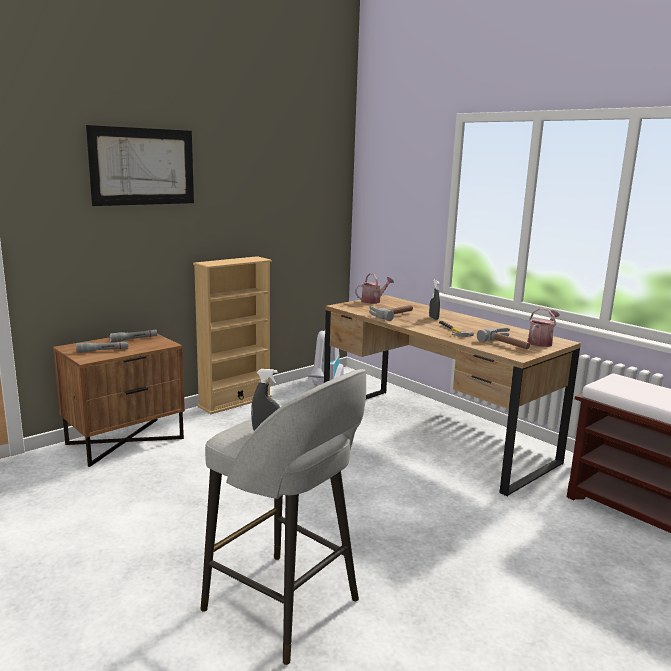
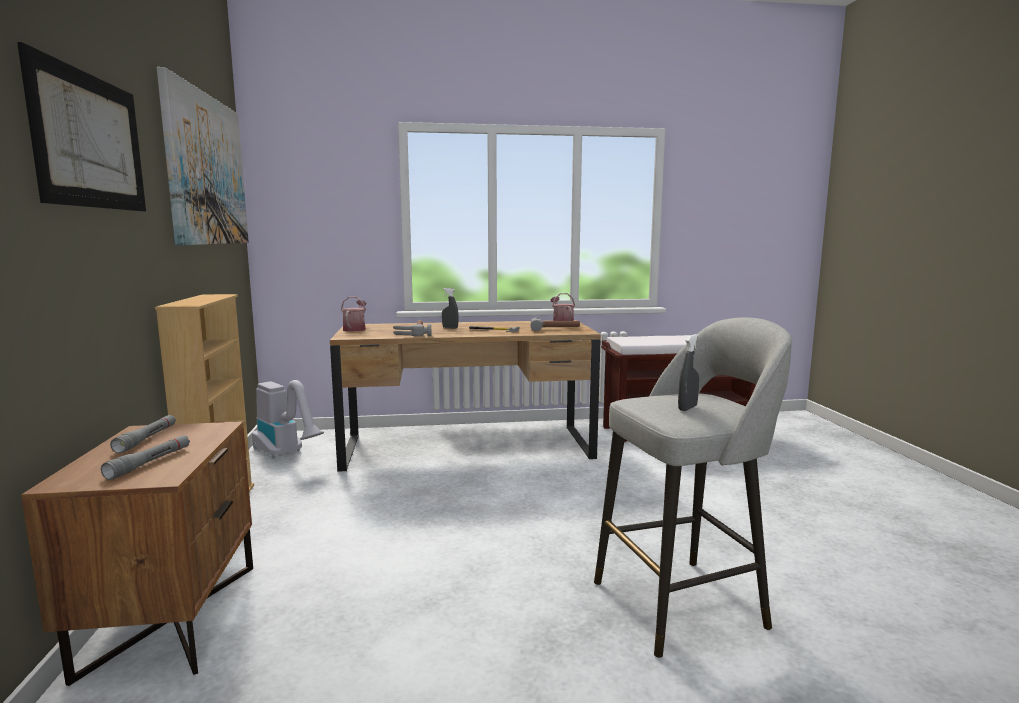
camera: 55 degrees left, 5 degrees down
(288, 166) = (206, 170): none -> picture

